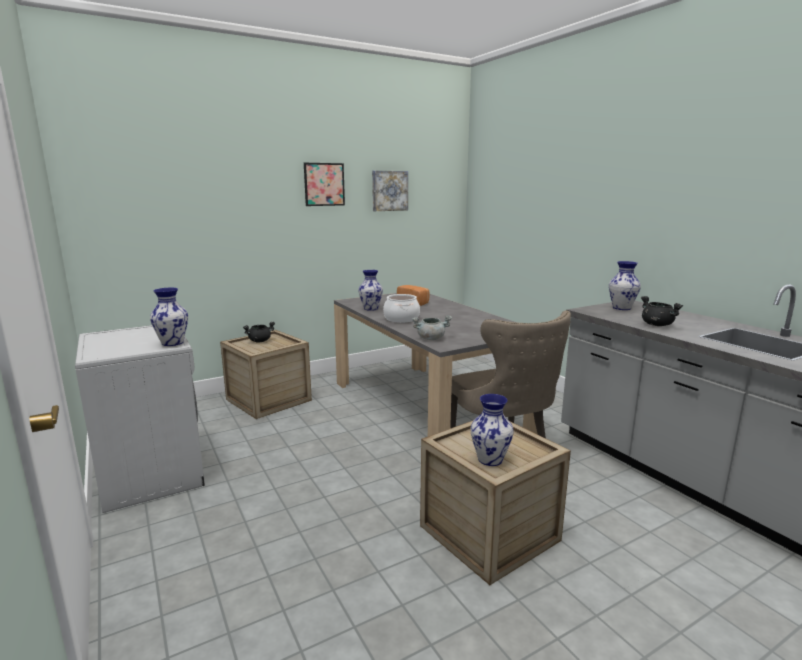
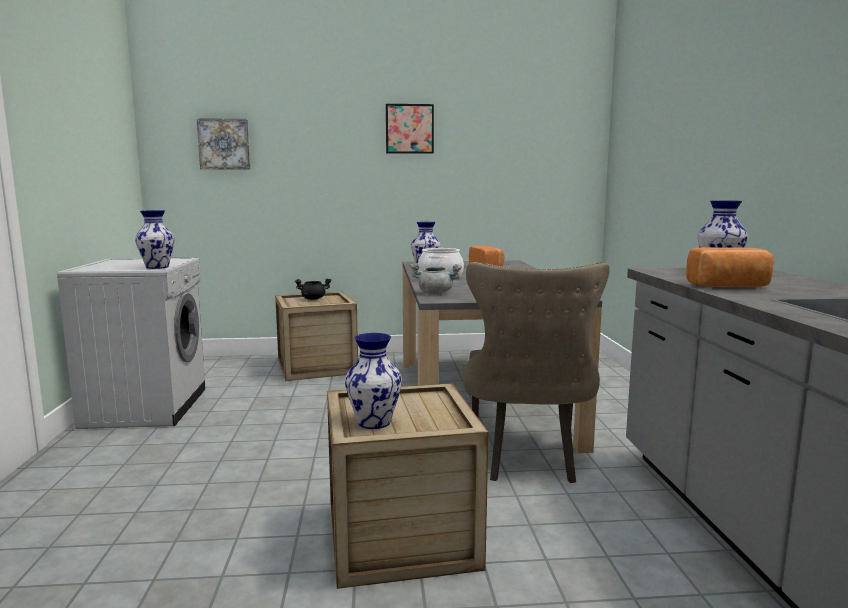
camera: 25 degrees right, 5 degrees down
(389, 191) = (494, 137): picture -> picture (224, 144)
(656, 325) = (729, 286): black cooking pot -> bread

